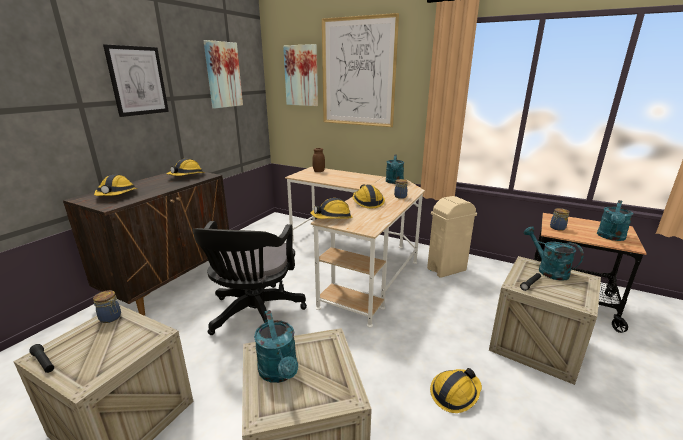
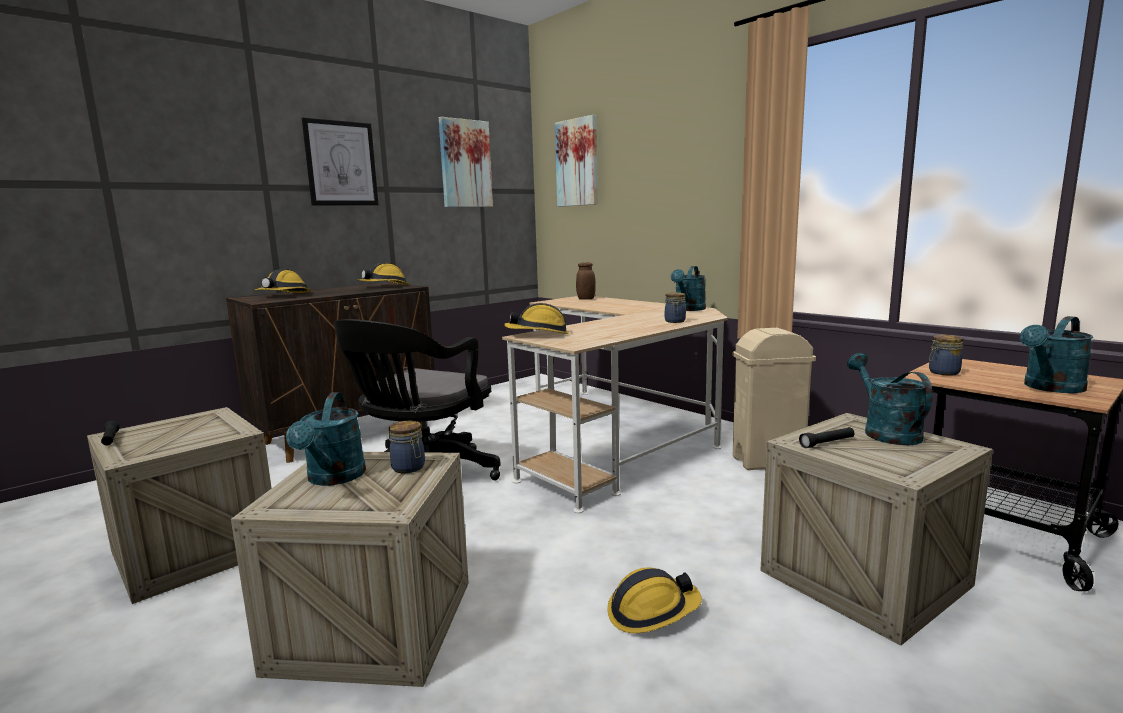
camera: 20 degrees right, 10 degrees down
(111, 318) = (208, 416): jar -> jar (409, 468)
(358, 73) = (649, 148): picture -> none
(367, 202) = (614, 324): hard hat -> none

